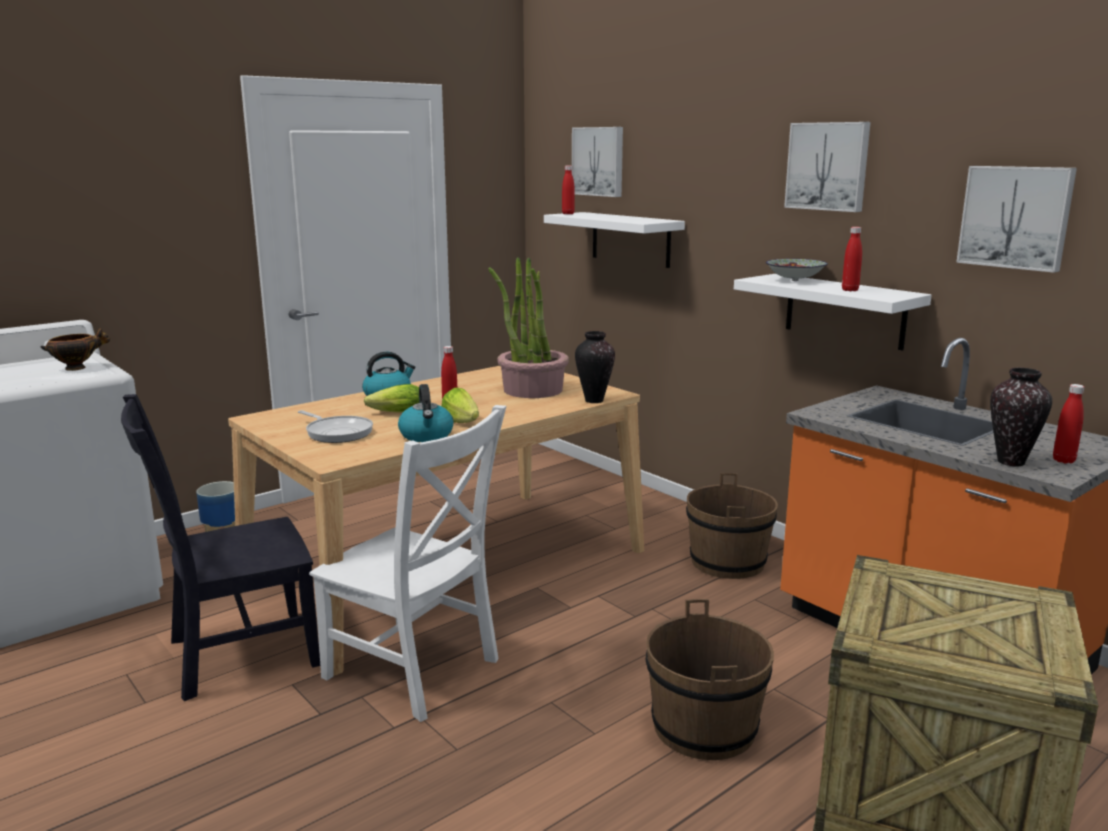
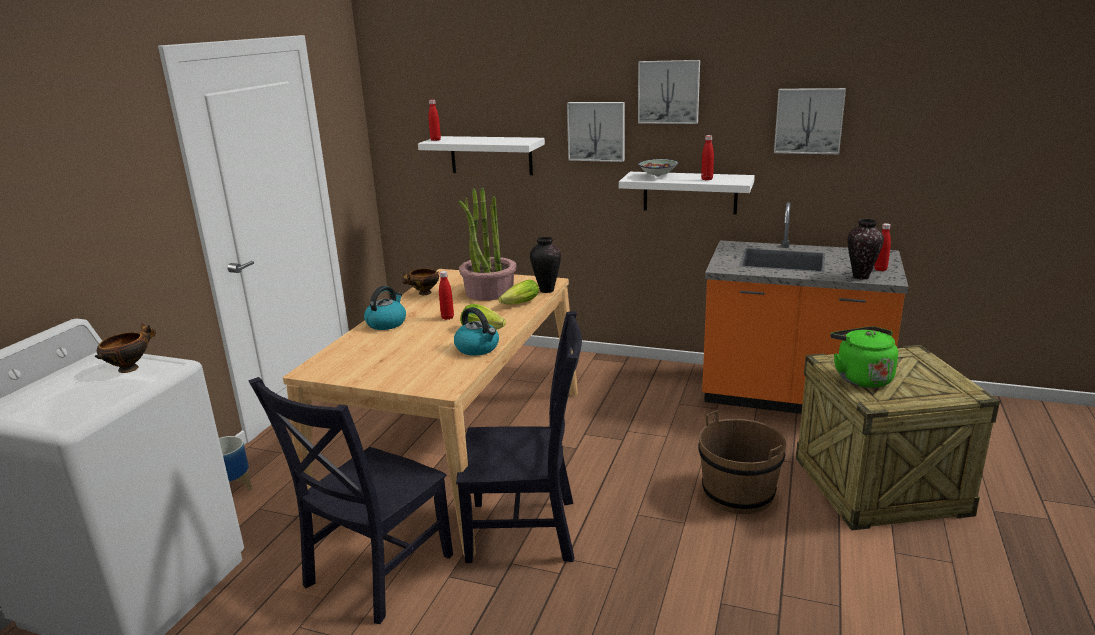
camera: 30 degrees left, 5 degrees up
(337, 432) = (404, 364): frying pan -> none
(394, 413) = (420, 337): lettuce -> lettuce (518, 304)
(416, 672) = (528, 531): white chair -> black chair
(468, 379) = (424, 293): none -> bowl
(599, 161) = (451, 93): picture -> picture (596, 131)
(728, 562) = (637, 384): brown bucket -> none
(896, 603) = (861, 377): none -> green kettle

